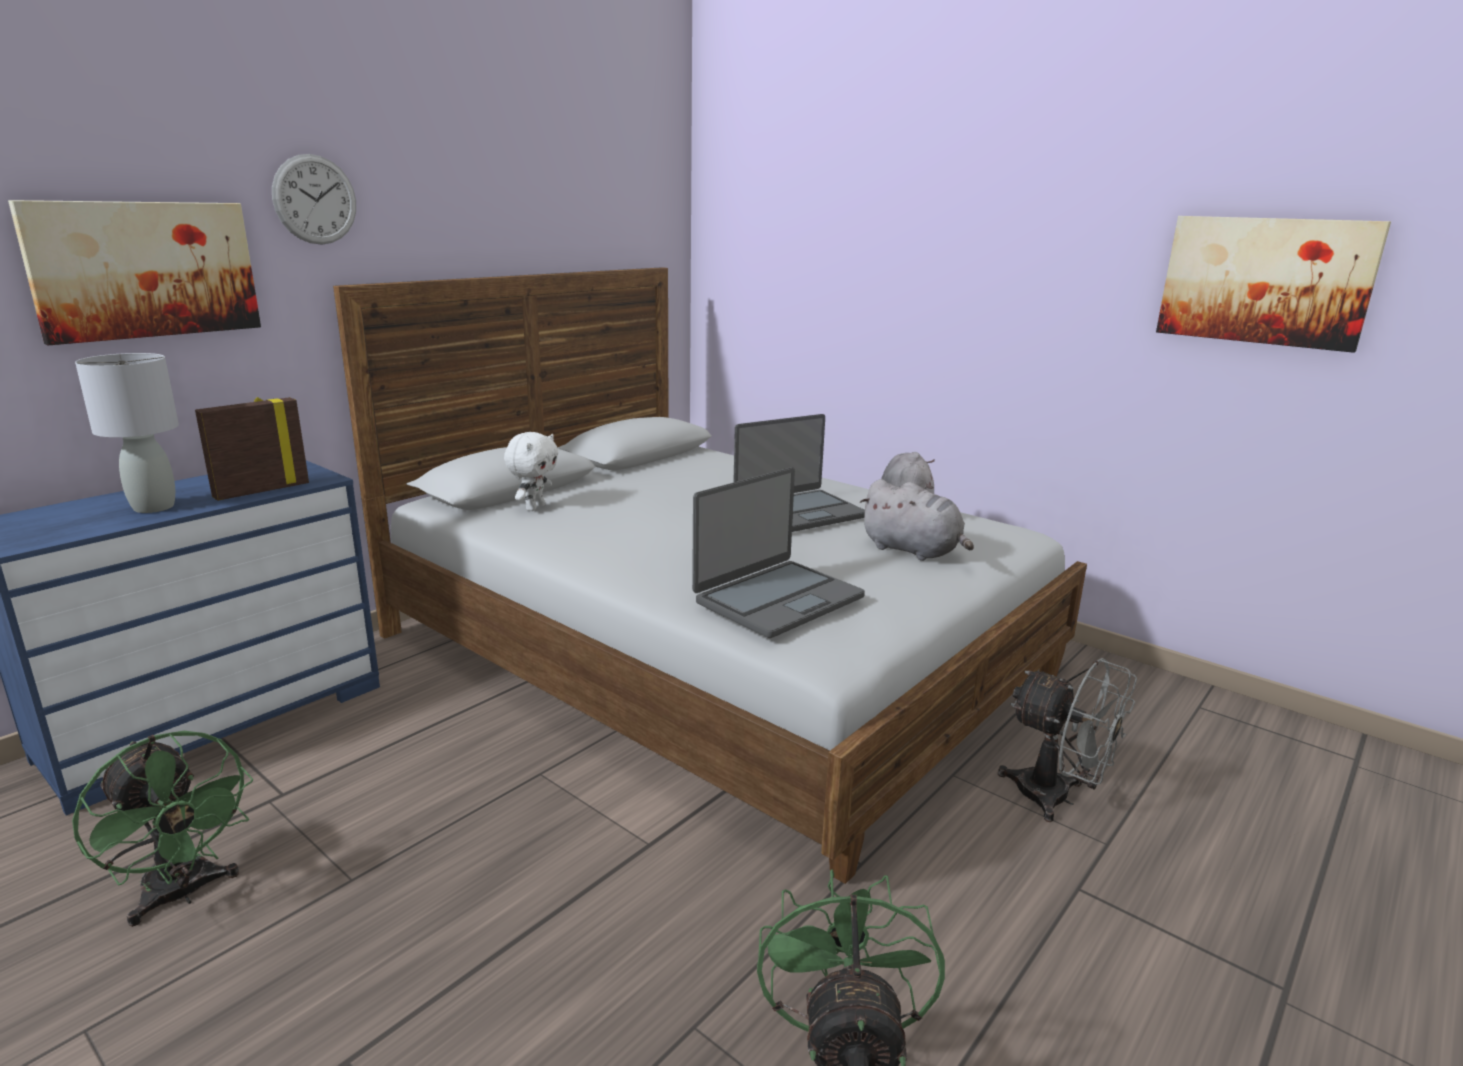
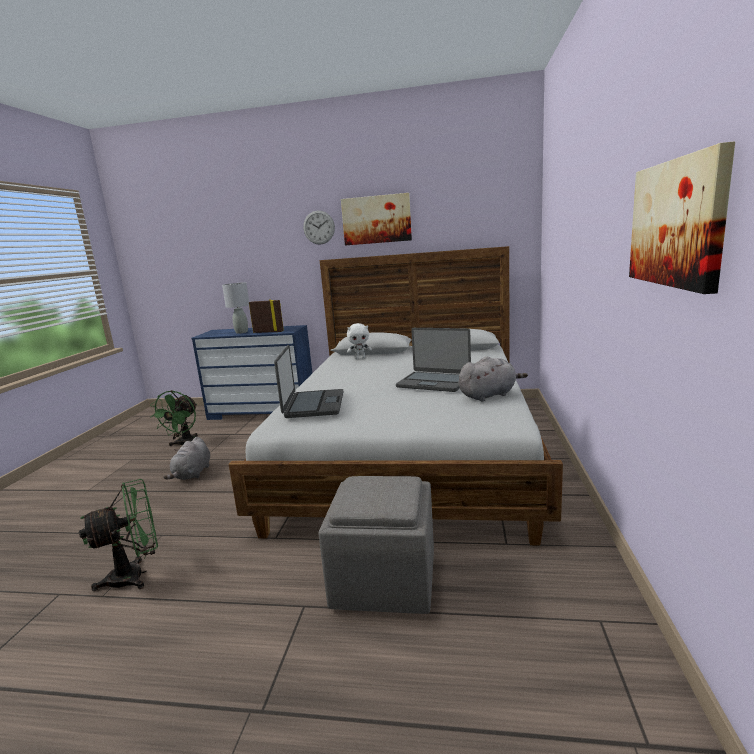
camera: 60 degrees right, 5 degrees down
(145, 269) = (263, 256): picture -> picture (376, 219)
(777, 599) = (313, 405): laptop -> laptop turned 105 degrees counterclockwise
(914, 551) = (425, 410): grey plush toy -> grey plush toy (192, 474)
(1057, 798) = (386, 579): grey fan -> grey ottoman

